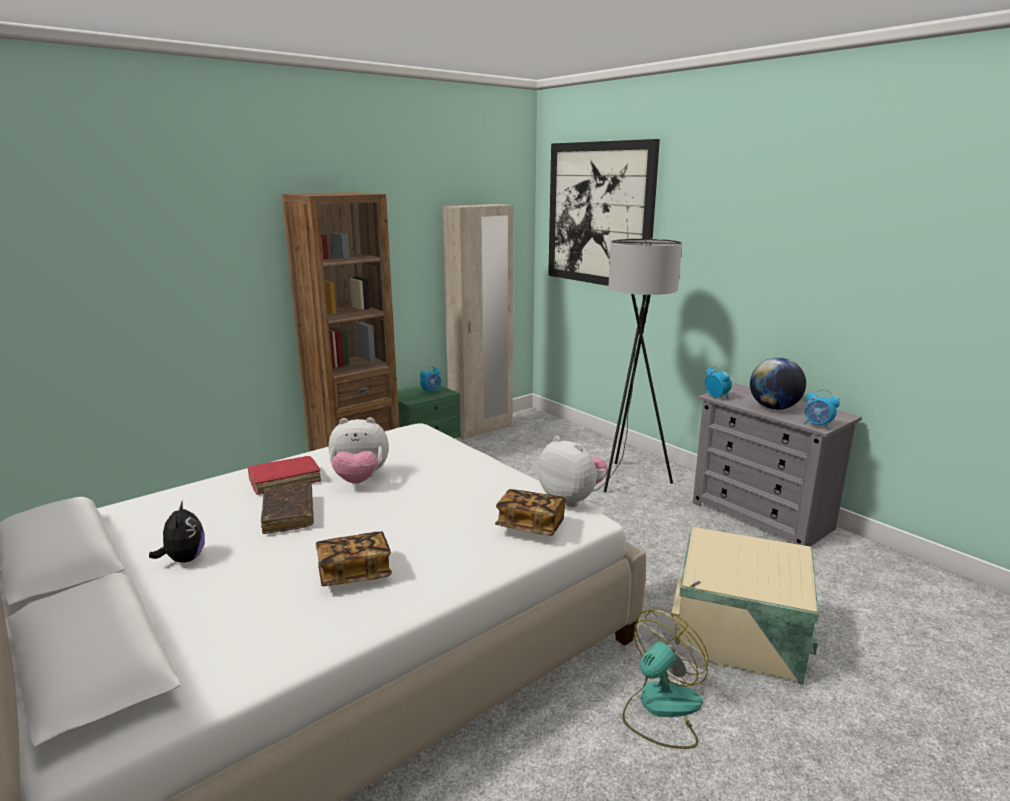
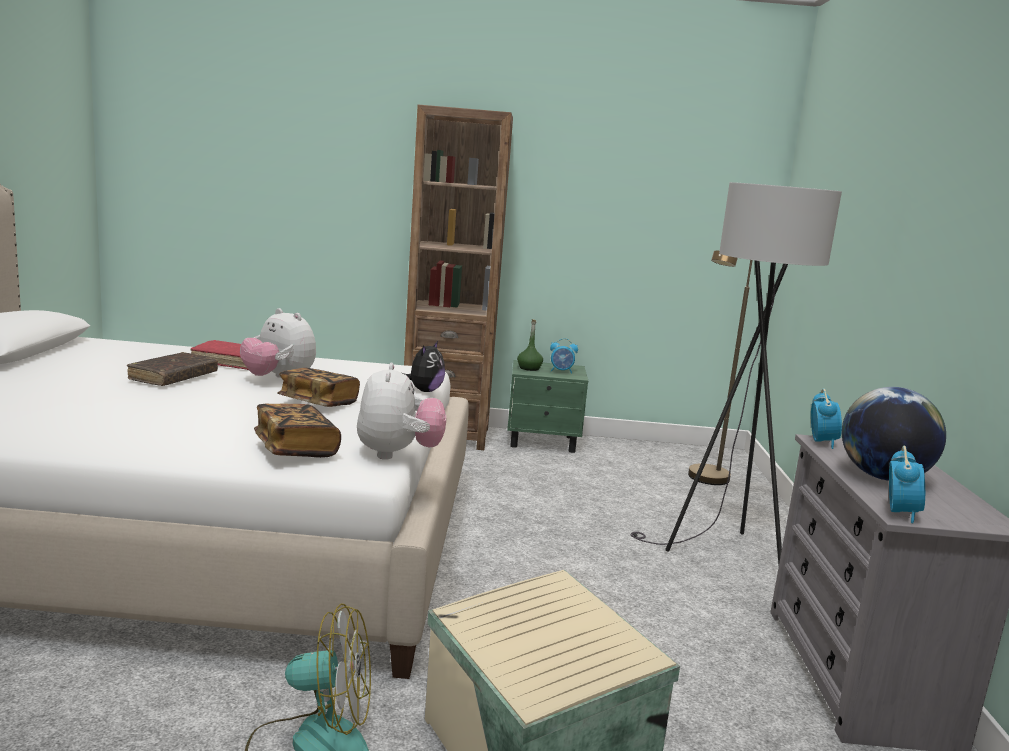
camera: 40 degrees right, 5 degrees down
(184, 559) = (59, 374): plush toy -> plush toy (424, 391)
(354, 573) = (105, 418): book -> book (318, 403)
(408, 397) = (529, 368): none -> green bottle
(481, 429) = (638, 447): beige wardrobe -> none
(548, 437) = (704, 480): none -> brown floor lamp
(599, 214) = (834, 171): picture -> none
(818, 425) = (900, 513): alarm clock -> alarm clock turned 150 degrees counterclockwise

